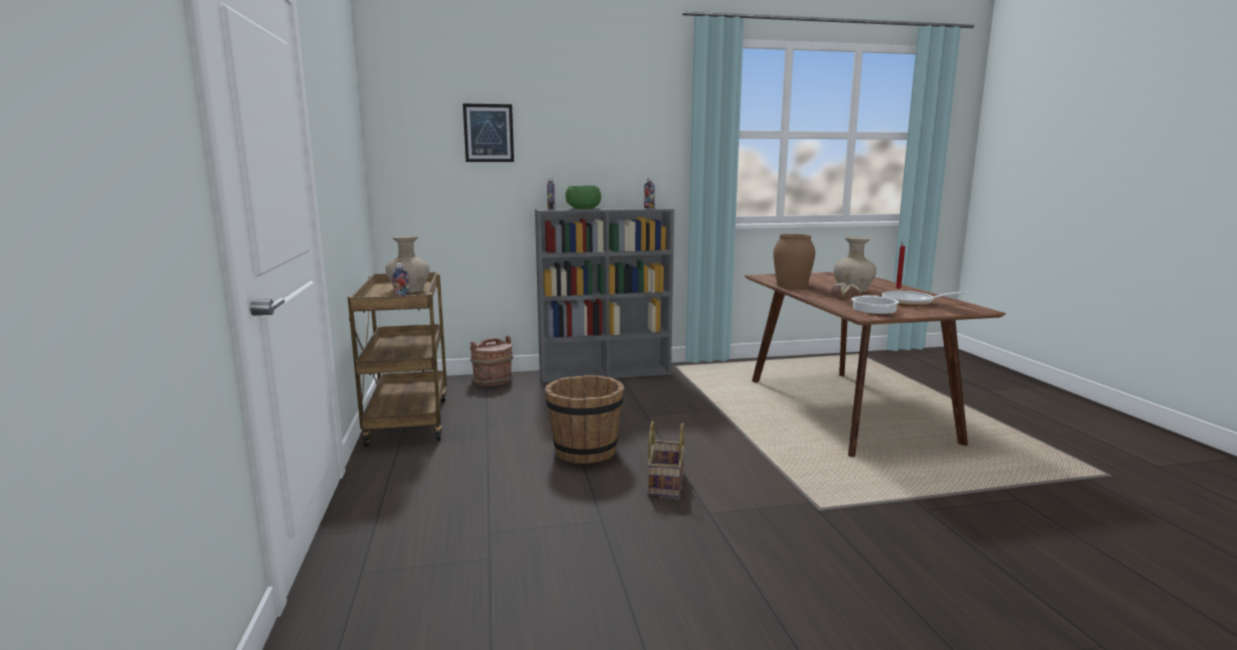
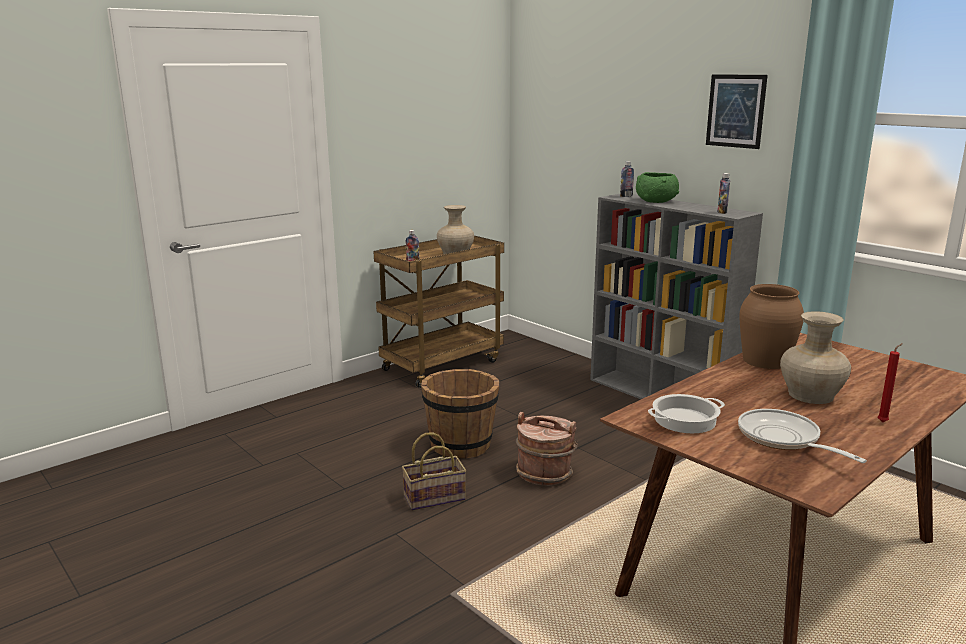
camera: 60 degrees right, 5 degrees up
(488, 133) = (596, 106): picture -> picture (735, 111)
(493, 381) = (562, 361): brown bucket -> brown bucket (545, 473)
(844, 296) = (748, 395): bread -> none

